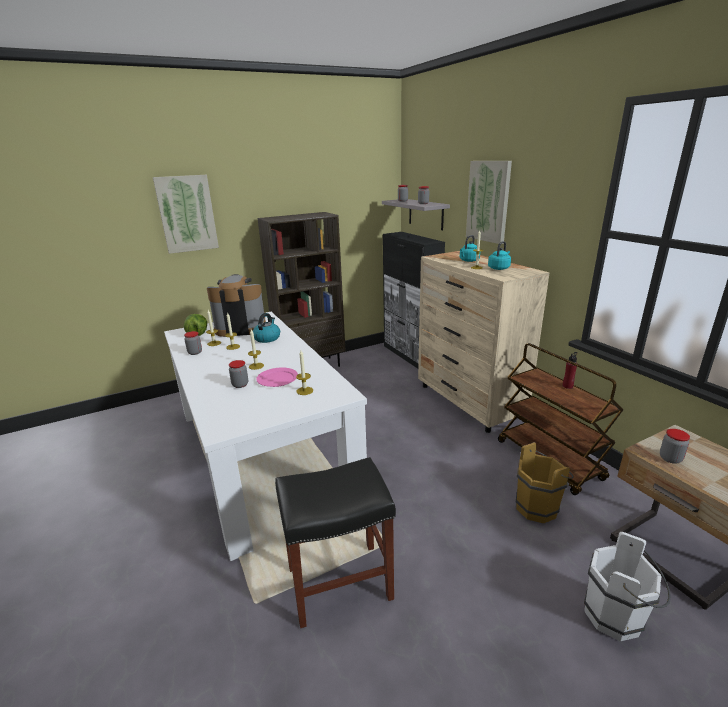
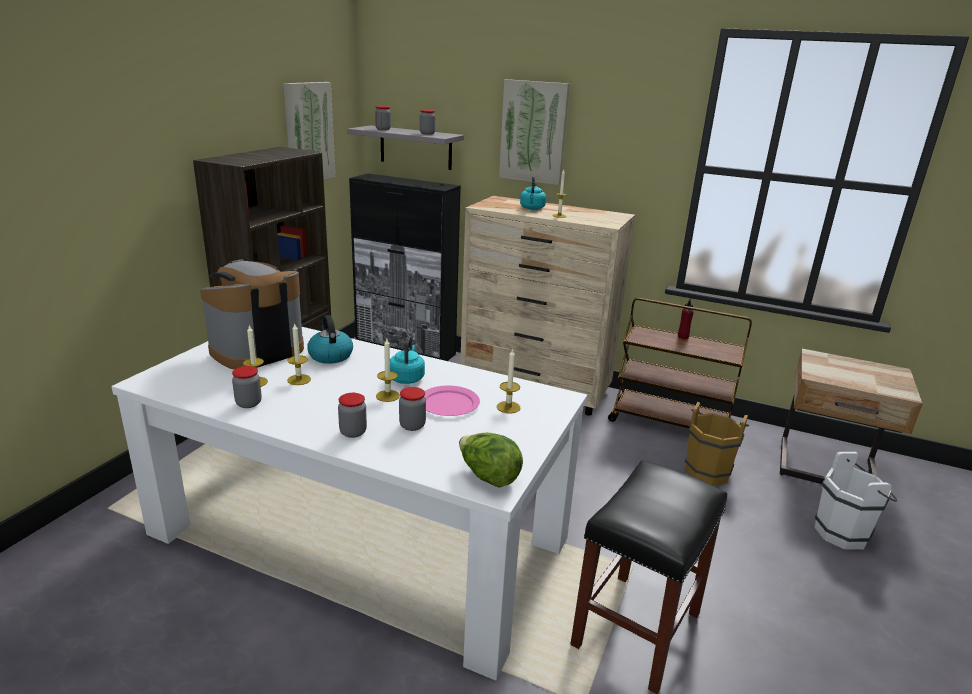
camera: 40 degrees left, 0 degrees up
(187, 214) = (81, 156): picture -> picture (308, 133)
(197, 334) = (194, 375): lettuce -> lettuce (488, 477)
(499, 268) = (582, 214): turquoise kettle -> turquoise kettle (407, 378)
(670, 458) = (835, 376): jar -> jar (353, 432)

